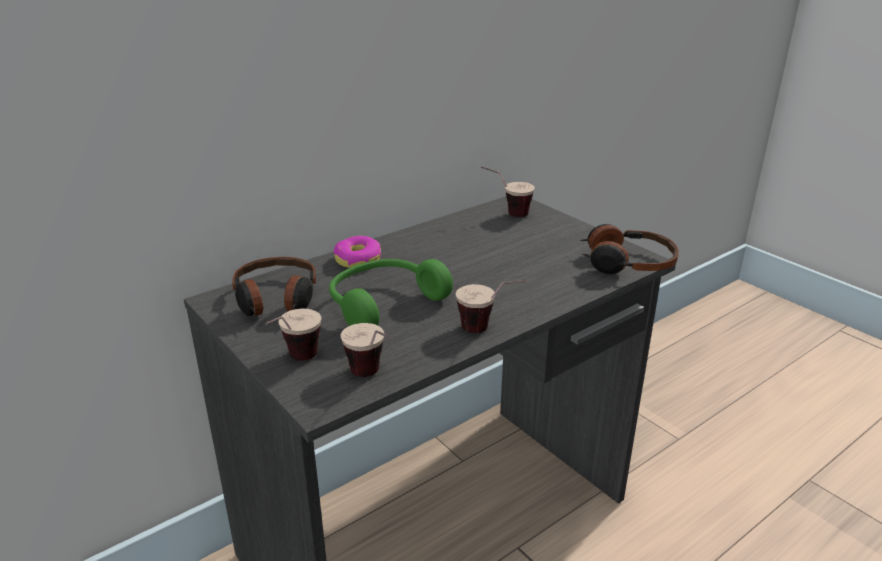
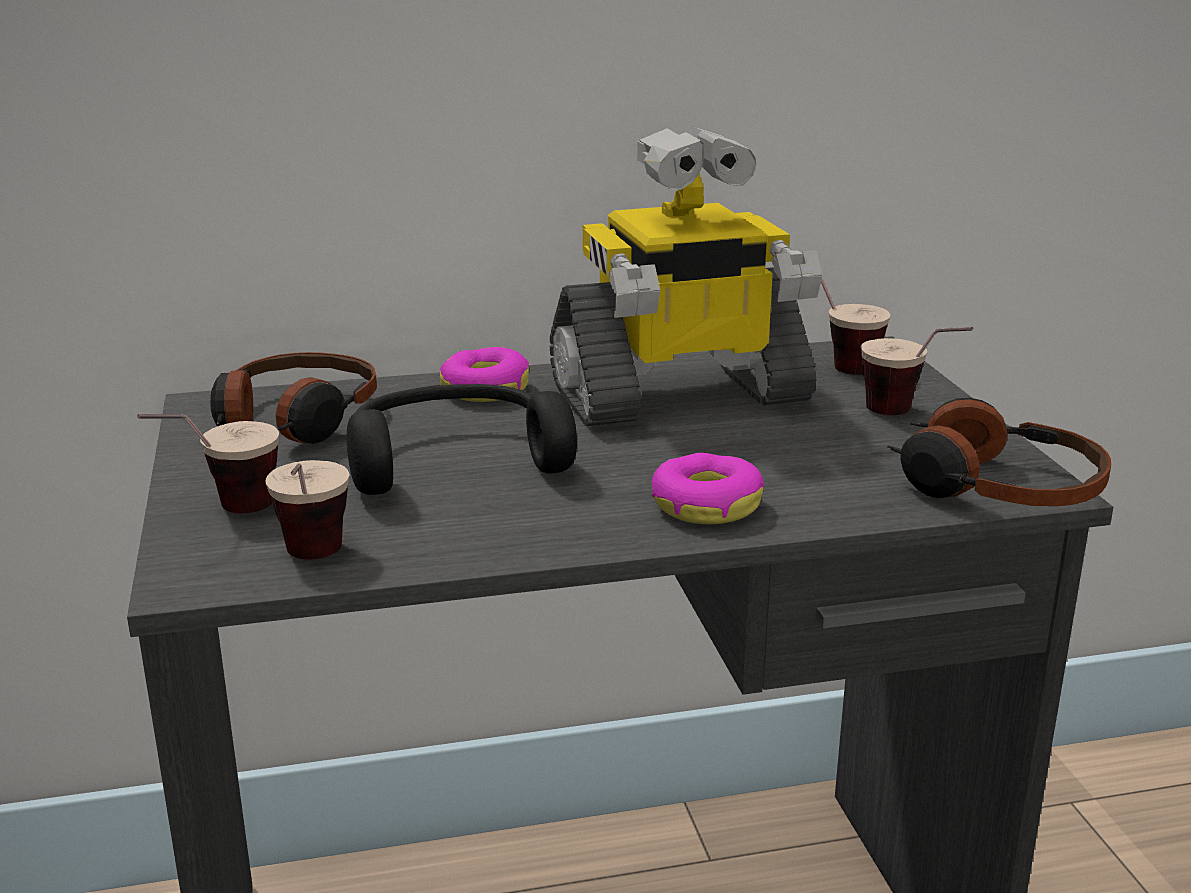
camera: 25 degrees right, 5 degrees down
(383, 303) = (454, 460): green headphones -> black headphones
(454, 244) = (679, 396): none -> toy robot
(489, 330) = (592, 540): cup -> cup (909, 416)
(521, 300) = (705, 505): none -> donut

